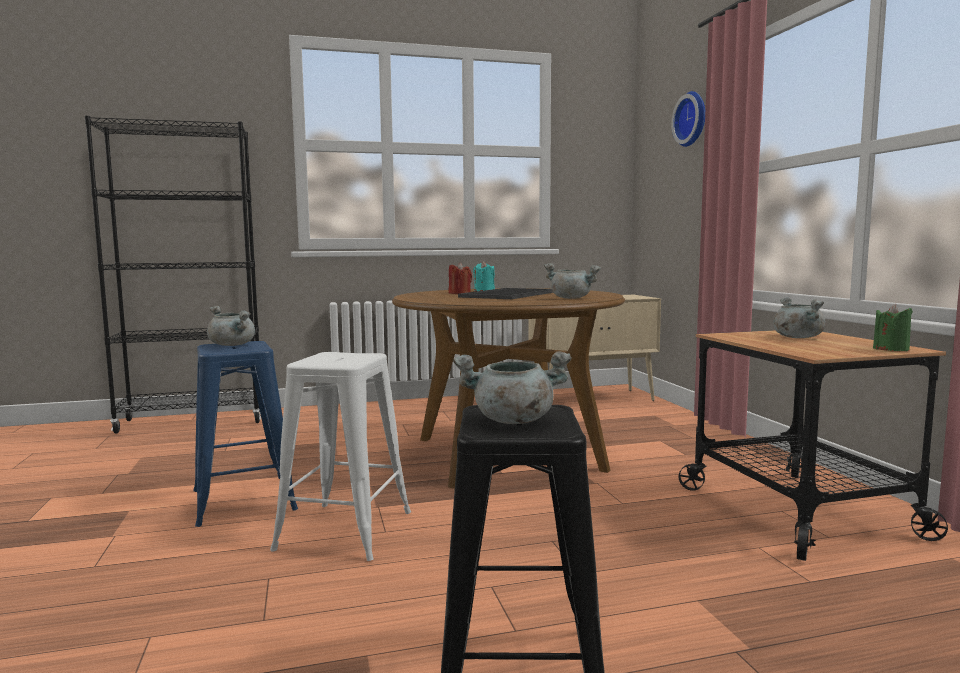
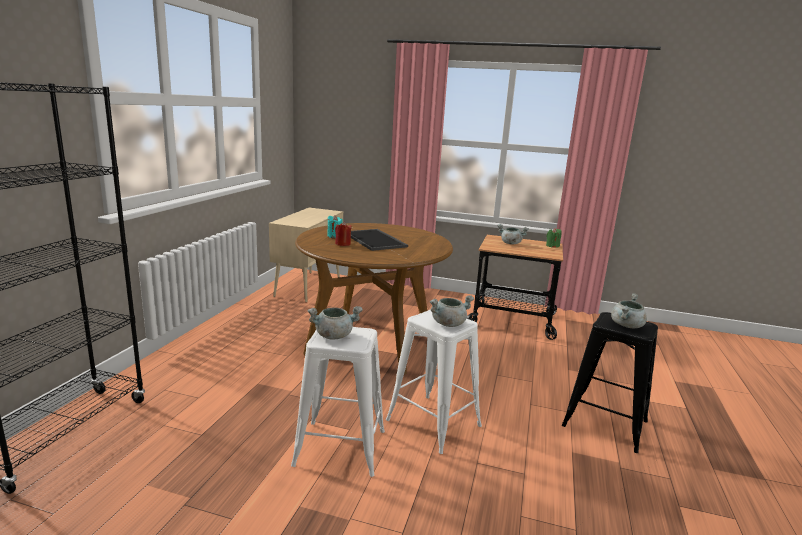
camera: 60 degrees left, 10 degrees up
(243, 500) = (340, 448): blue stool -> white stool
(571, 298) = (425, 239): grey cooking pot -> grey cooking pot (448, 323)
(692, 119) = (367, 96): wall clock -> none

